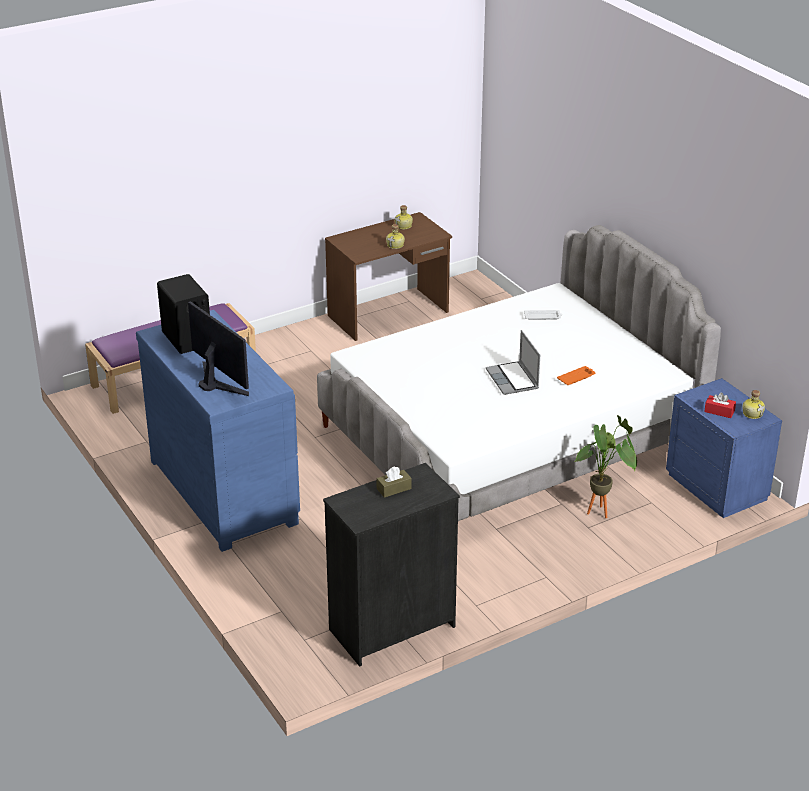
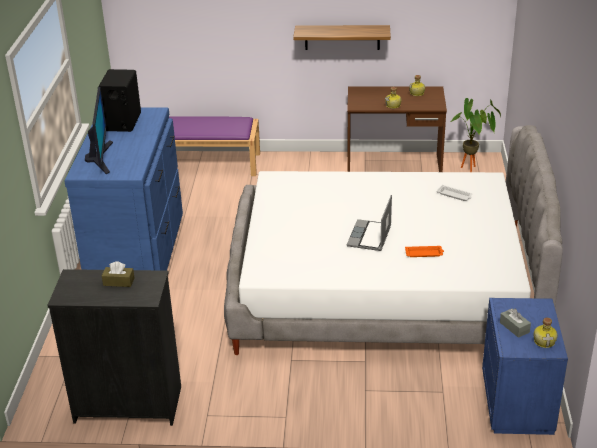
camera: 35 degrees right, 0 degrees up
(315, 183) = (342, 37): none -> shelf
(604, 513) = (392, 383): potted plant -> potted plant (472, 170)
(719, 411) = (514, 327): red tissue box -> grey tissue box

